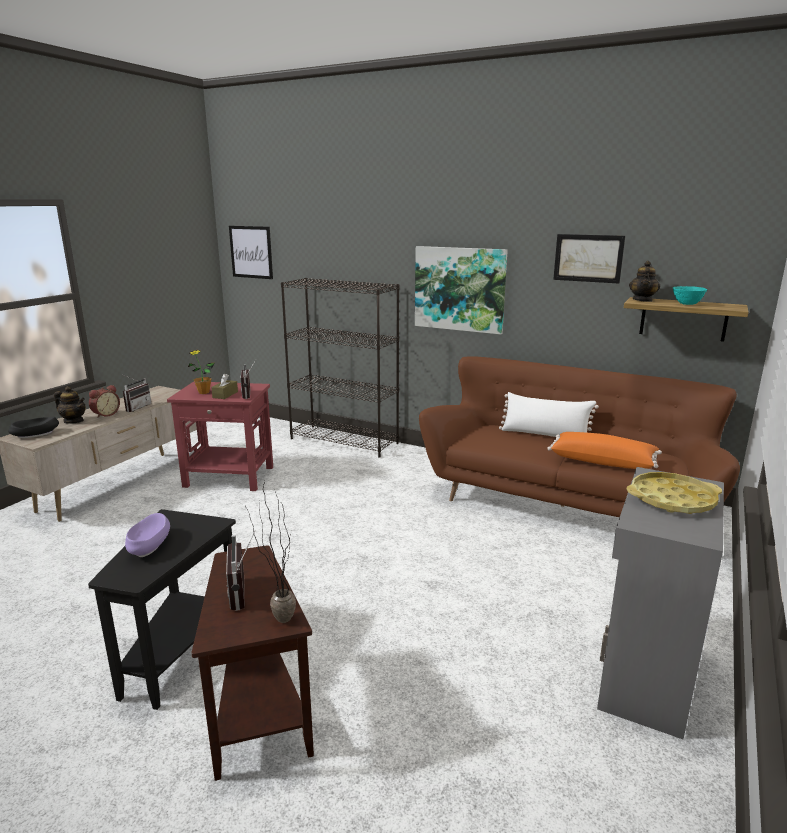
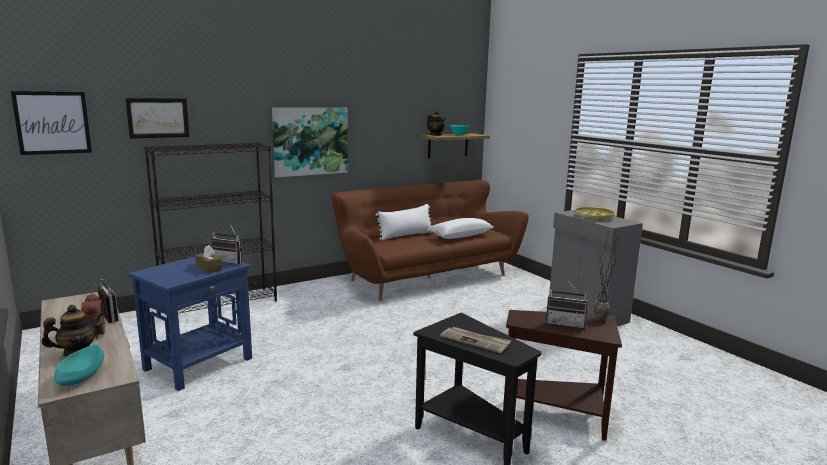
camera: 60 degrees left, 5 degrees down
(36, 434) = (81, 376): black bowl -> turquoise bowl
(150, 545) = (475, 341): purple bowl -> newspaper
(204, 392) = (181, 273): potted plant -> none
(229, 477) = (199, 364): red side table -> blue side table
(588, 258) = (397, 111): picture -> picture (158, 118)
(602, 461) = (460, 236): orange pillow -> white pillow

